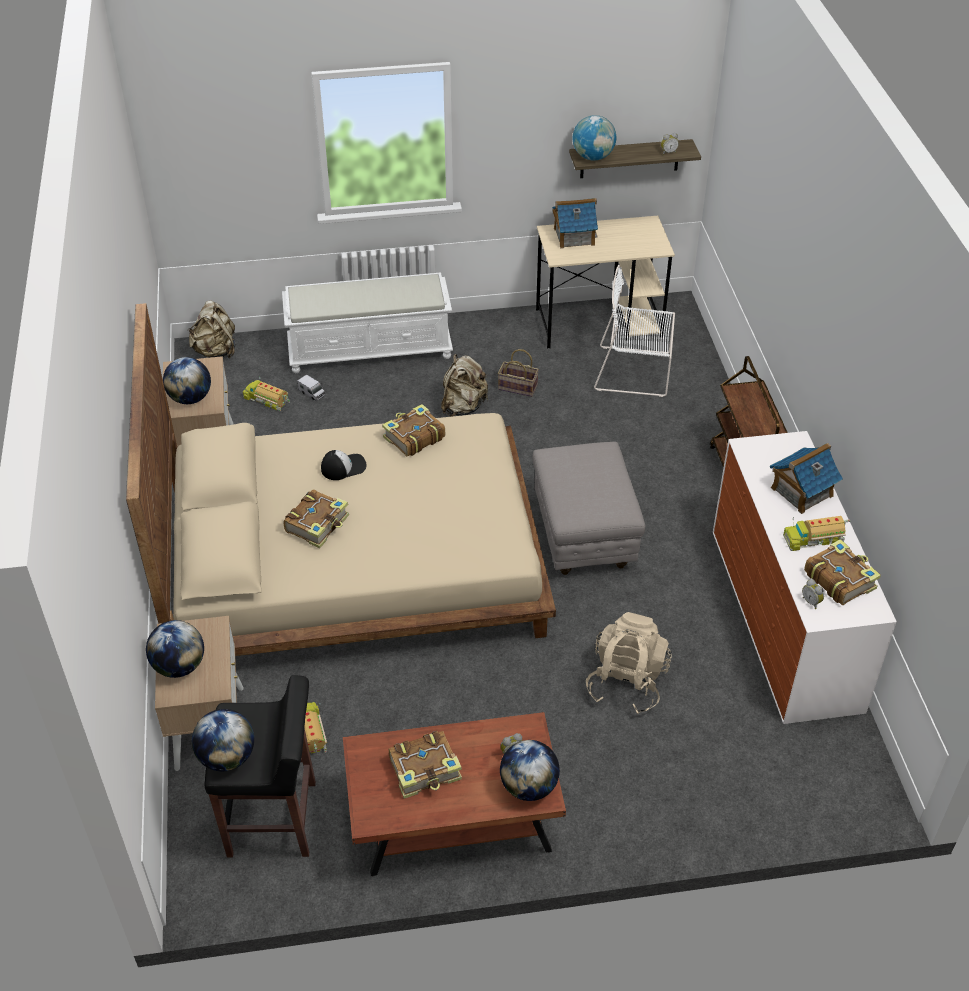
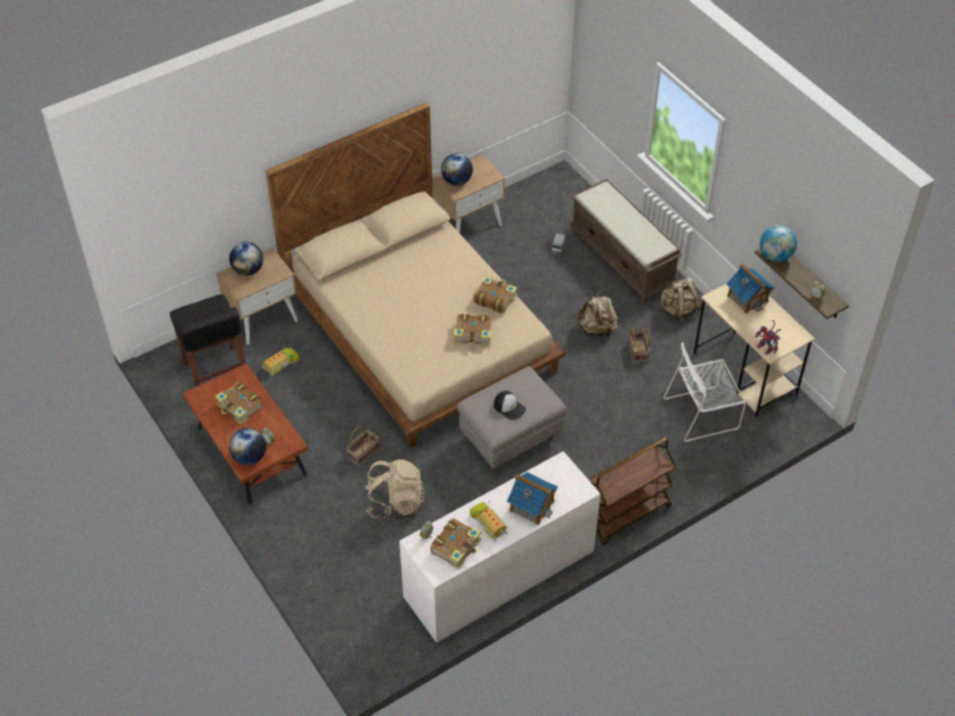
camera: 65 degrees right, 5 degrees up
(216, 351) = (566, 185): beige backpack -> beige backpack (678, 311)
(227, 757) = (189, 312): globe -> none
(267, 399) = (537, 229): toy truck -> none
(318, 524) = (391, 284): book -> book (473, 334)
(343, 467) = (447, 276): cap -> cap (509, 407)
(371, 349) = (623, 258): white bench -> brown bench
(529, 690) = (363, 454): none -> basket
(635, 371) = (703, 413): white chair -> white chair turned 90 degrees counterclockwise
(653, 249) = (766, 349): none -> toy robot

